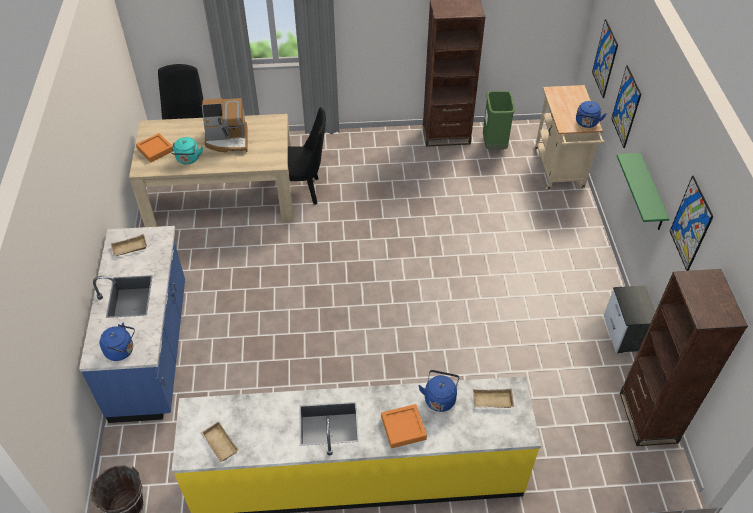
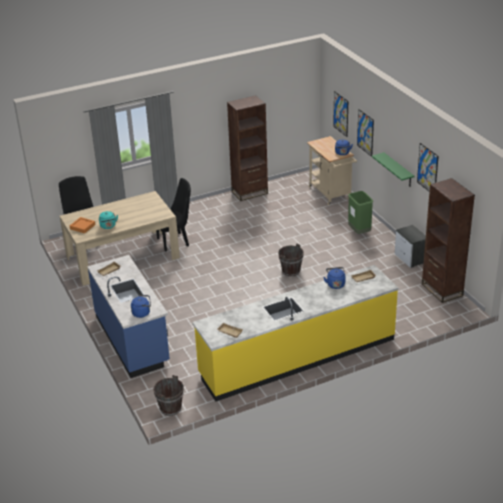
camera: 20 degrees left, 15 degrees down
(227, 140) = (126, 211): coffee machine -> none
(403, 428) = (324, 300): orange tray -> none
(432, 298) = (291, 271): none -> brown bucket
(494, 145) = (283, 191): green trash can -> green trash can (359, 232)

